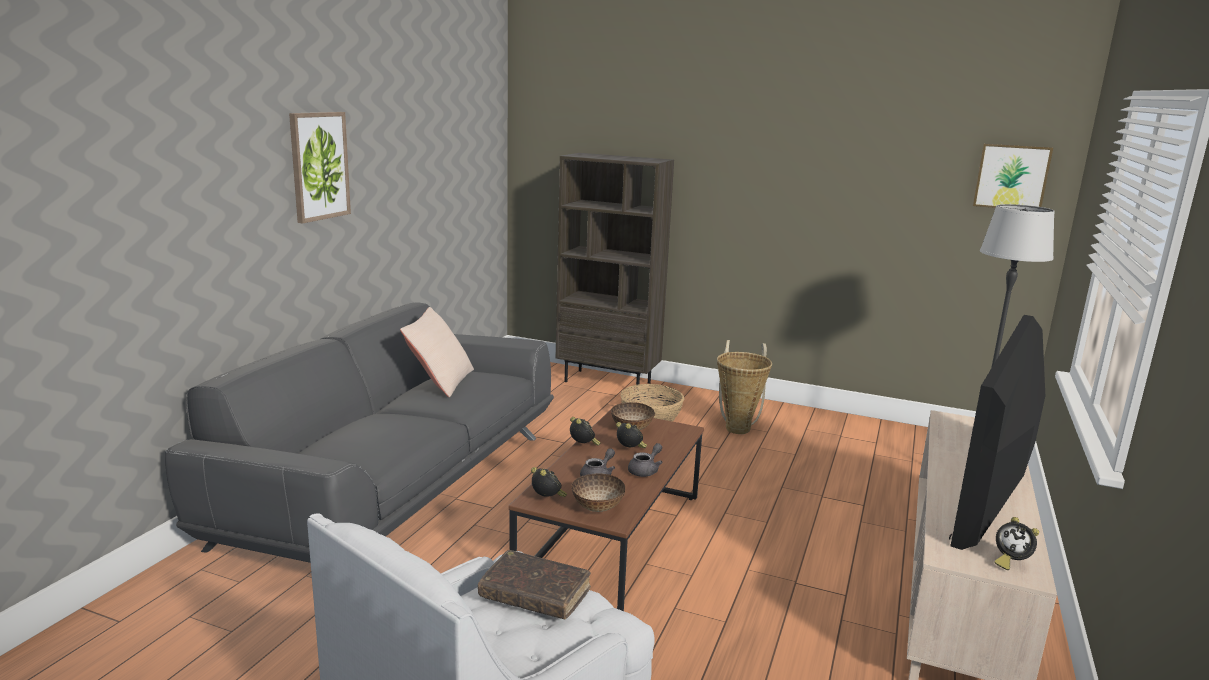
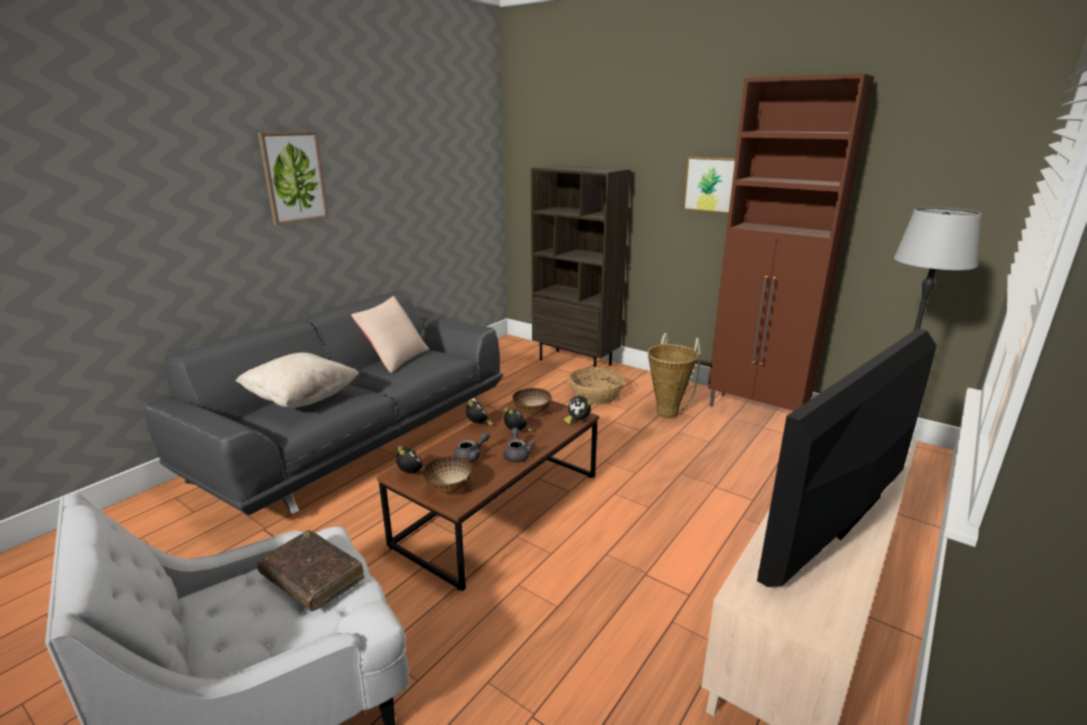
camera: 15 degrees right, 5 degrees up
(364, 432) = (302, 399): none -> beige pillow
(645, 470) = (517, 454): grey teapot -> grey teapot turned 60 degrees counterclockwise
(828, 421) = (757, 411): none -> brown cabinet
(1009, 562) = (817, 611): alarm clock -> alarm clock (577, 421)
(1011, 177) = (958, 179): picture -> picture (711, 184)

